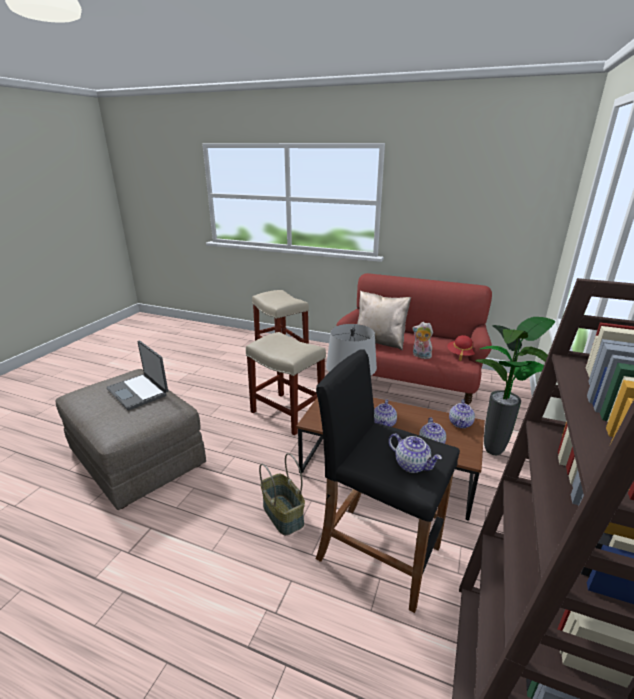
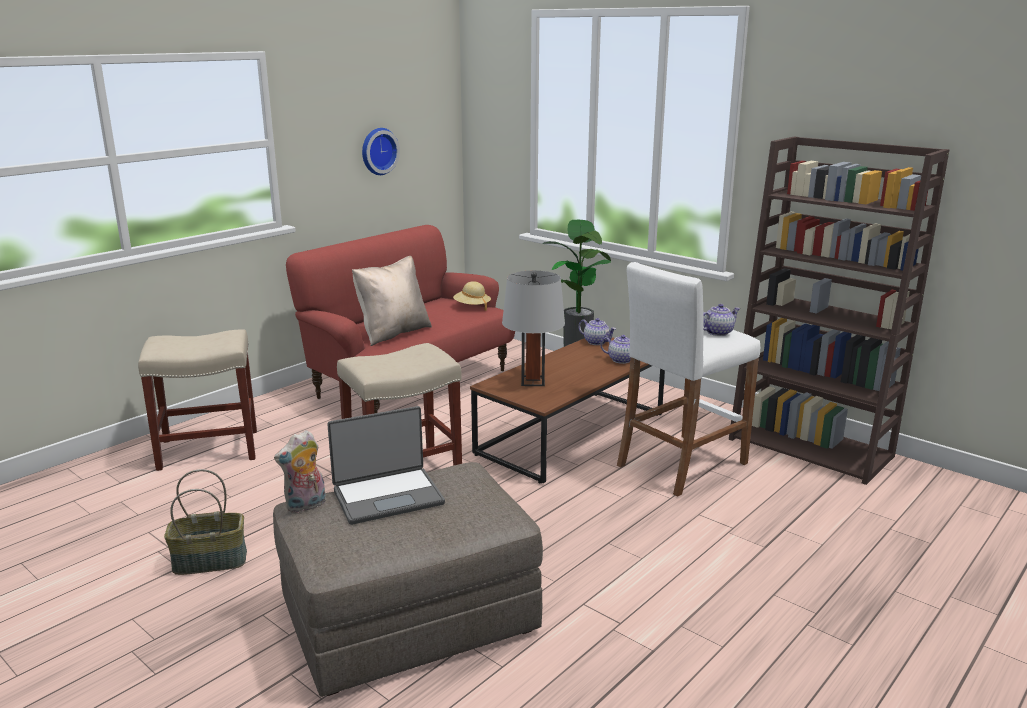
camera: 70 degrees left, 5 degrees down
(284, 514) = (607, 505): basket -> basket (211, 561)
(378, 553) = (681, 464): black stool -> white stool
(384, 424) = (574, 371): teapot -> none
(420, 356) = (455, 323): plush toy -> plush toy (306, 506)
(461, 354) = (472, 307): red hat -> beige hat
(466, 222) = (378, 151): none -> wall clock

